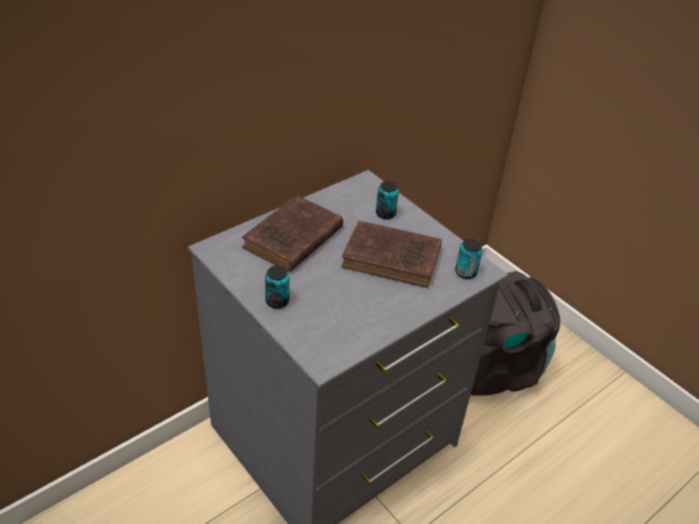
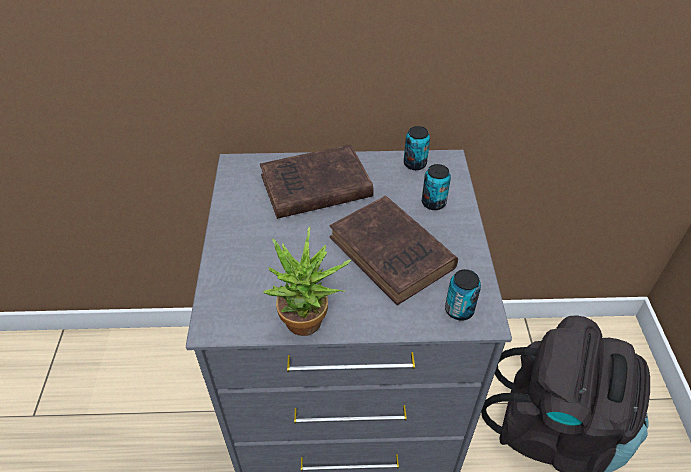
camera: 40 degrees right, 5 degrees up
(277, 301) = (236, 241): can -> can (415, 164)
(387, 328) = (309, 325): none -> potted plant

